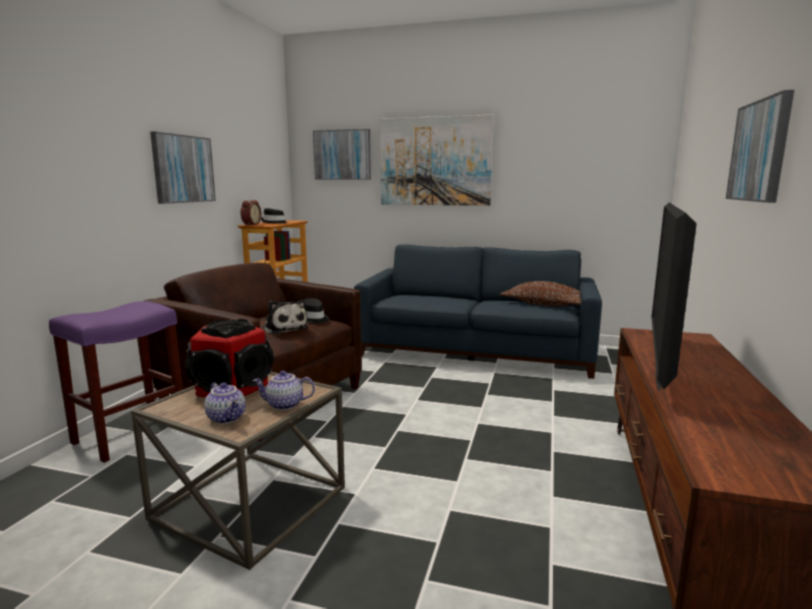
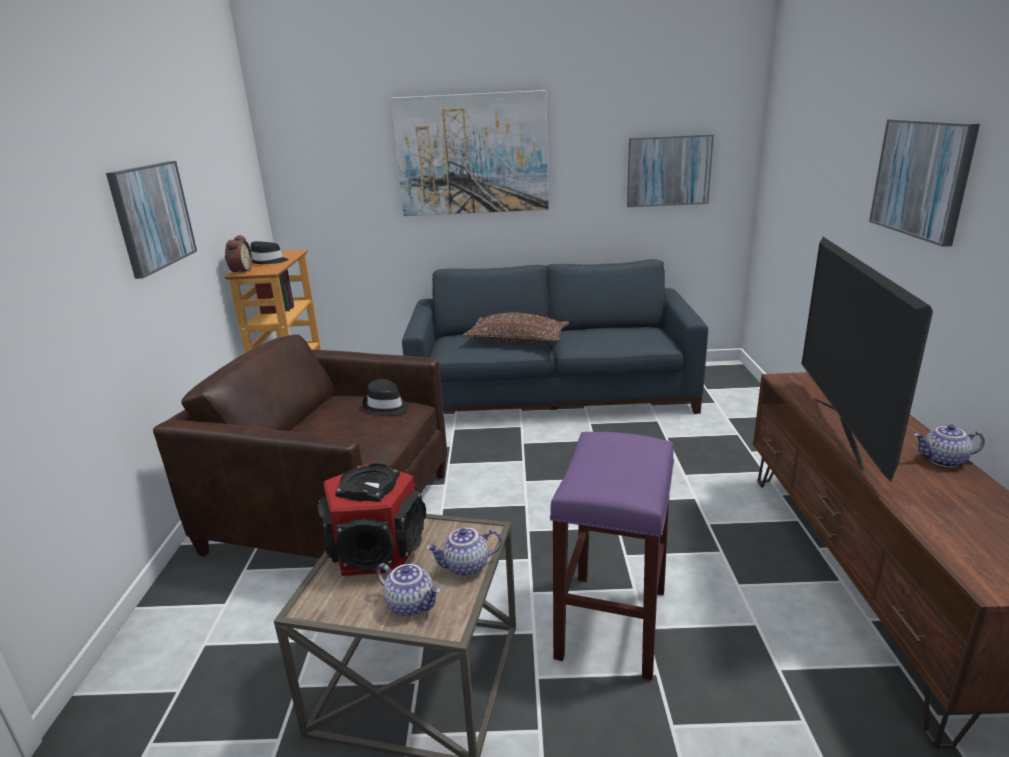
camera: 15 degrees left, 10 degrees up
(129, 436) = (188, 615): purple stool -> purple stool (612, 624)
(284, 328) = (363, 430): plush toy -> none
(342, 155) = (339, 150): picture -> picture (668, 171)
(544, 305) = (634, 332): brown pillow -> brown pillow (517, 341)
(747, 394) = (943, 461): none -> teapot

